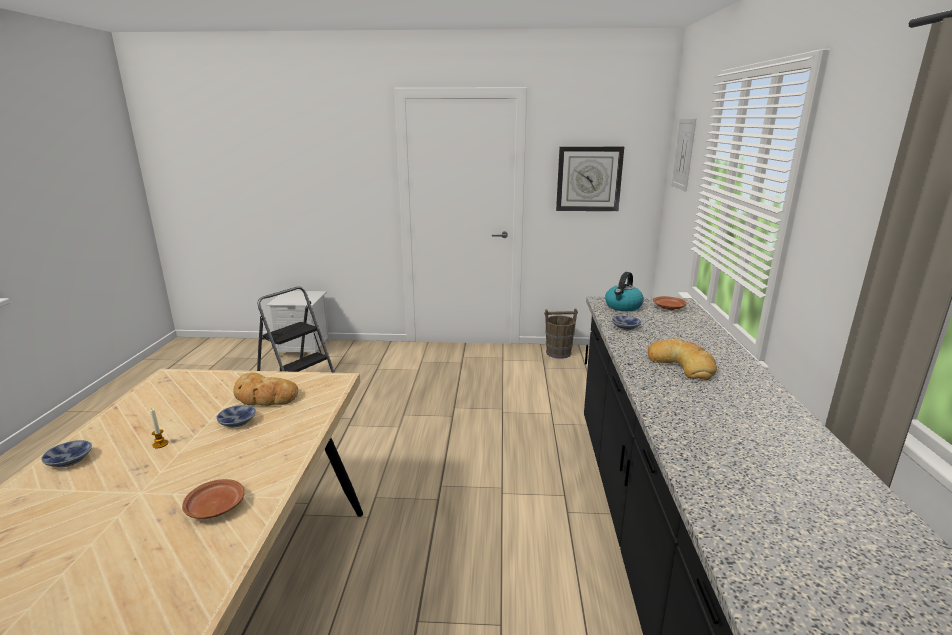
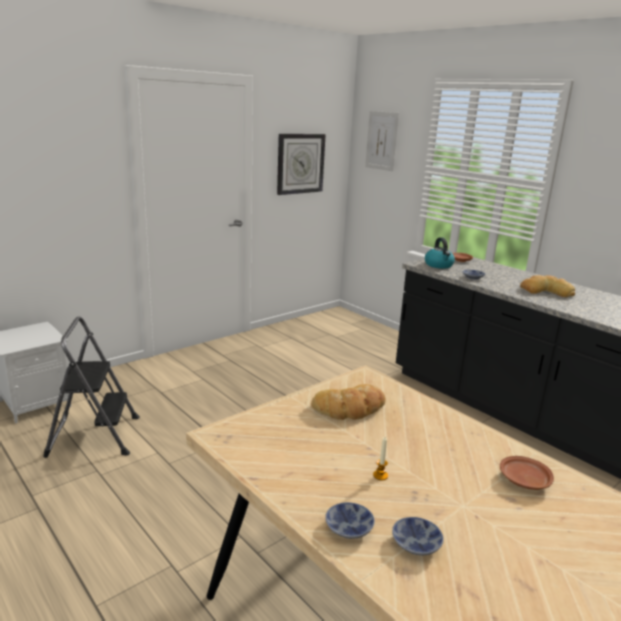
camera: 45 degrees left, 0 degrees up
(238, 422) = (387, 432): bowl -> bowl (418, 544)
(559, 353) = (292, 328): brown bucket -> none

